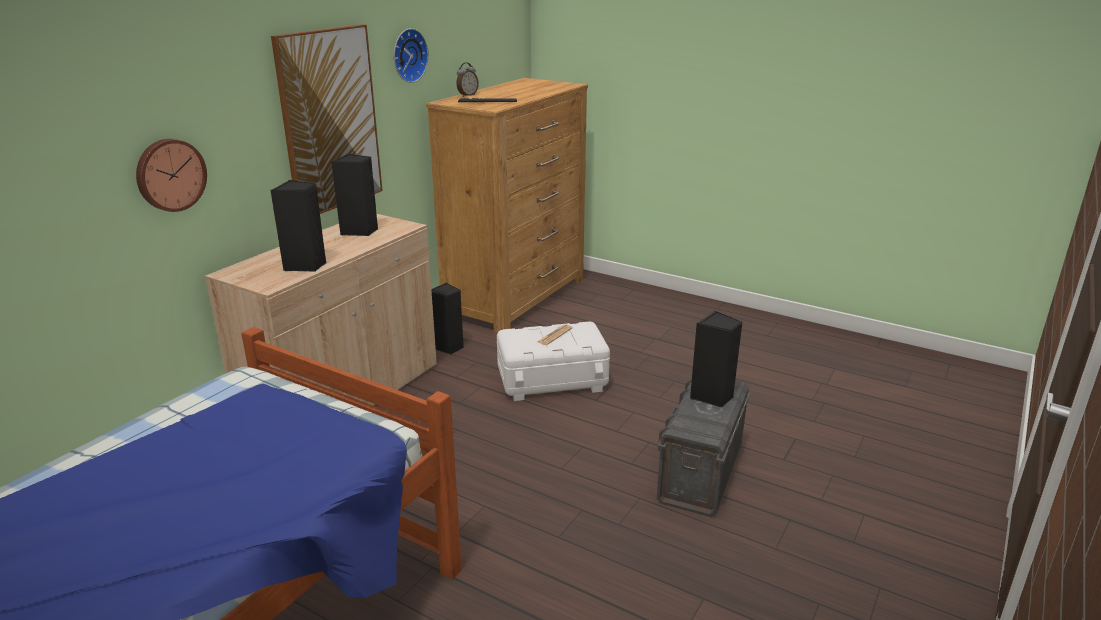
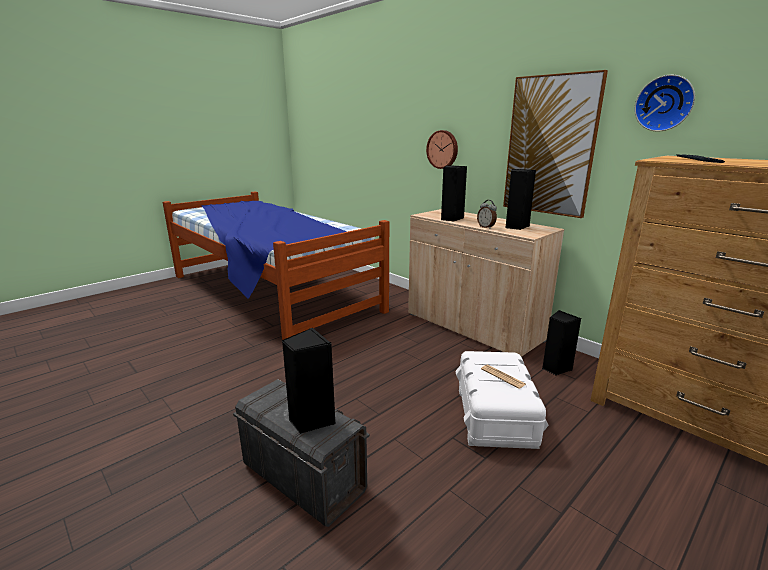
camera: 105 degrees right, 5 degrees down
(467, 95) = (731, 158): alarm clock -> alarm clock (486, 227)

